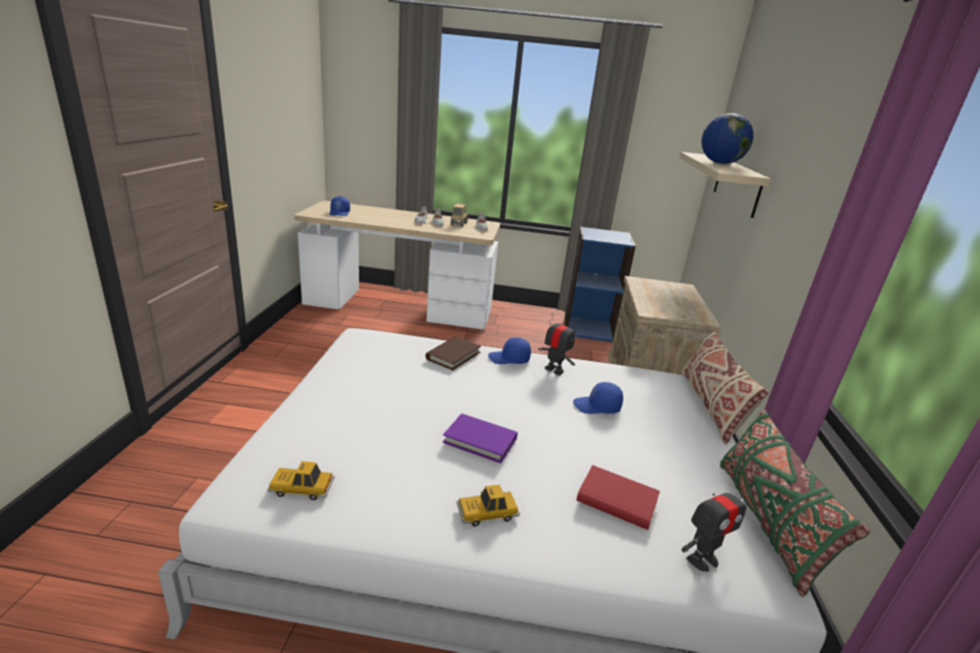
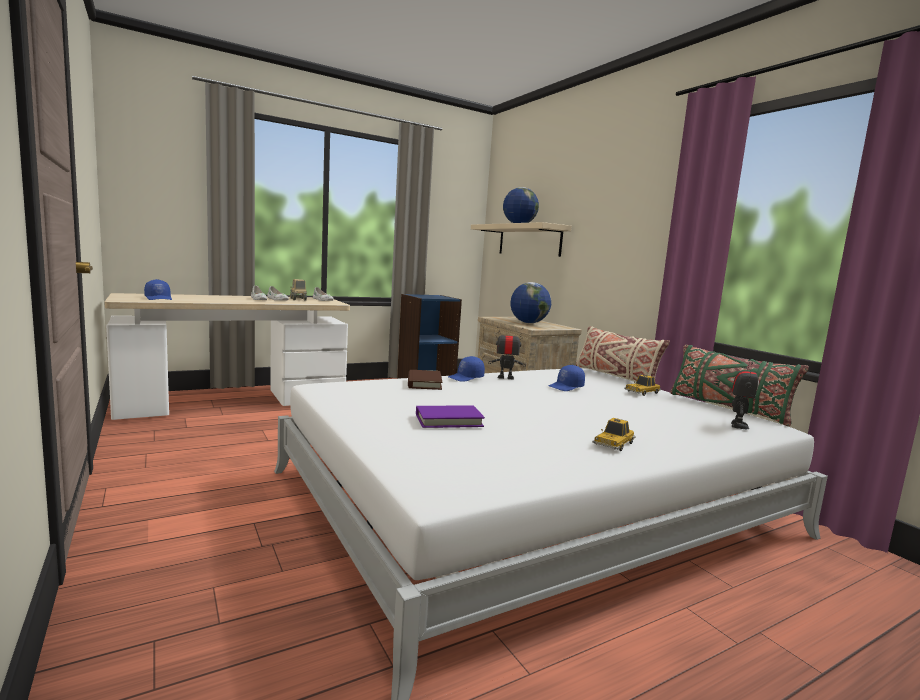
camera: 35 degrees left, 15 degrees down
(302, 488) = (478, 470): toy car -> toy car (642, 392)
(480, 440) = (539, 415): purple book -> purple book (448, 420)
(617, 500) = (662, 417): red book -> none
(666, 300) = (528, 323): none -> globe

